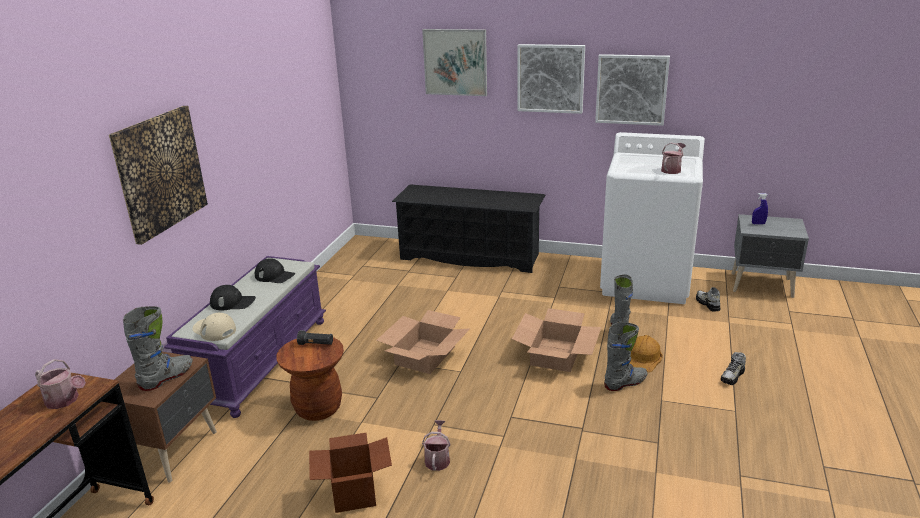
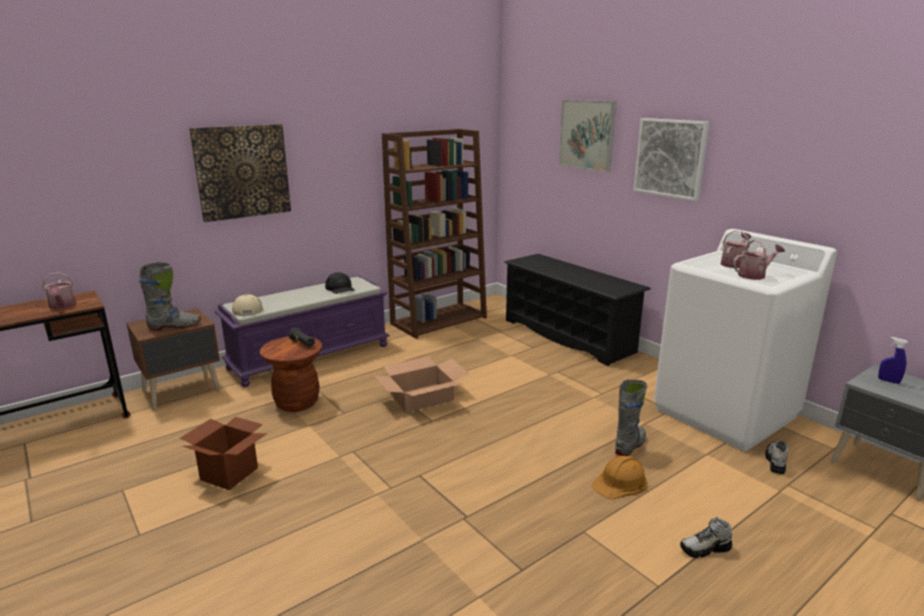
camera: 35 degrees right, 5 degrees down
(233, 302) = (287, 296): black cap -> none
(338, 279) = (439, 320): none -> brown bookcase
(437, 459) = (317, 479): watering can -> watering can (734, 264)
(556, 354) = (533, 442): cardboard box -> none
(625, 383) = (567, 497): grey boot -> none
(631, 89) = (755, 178): picture -> none

